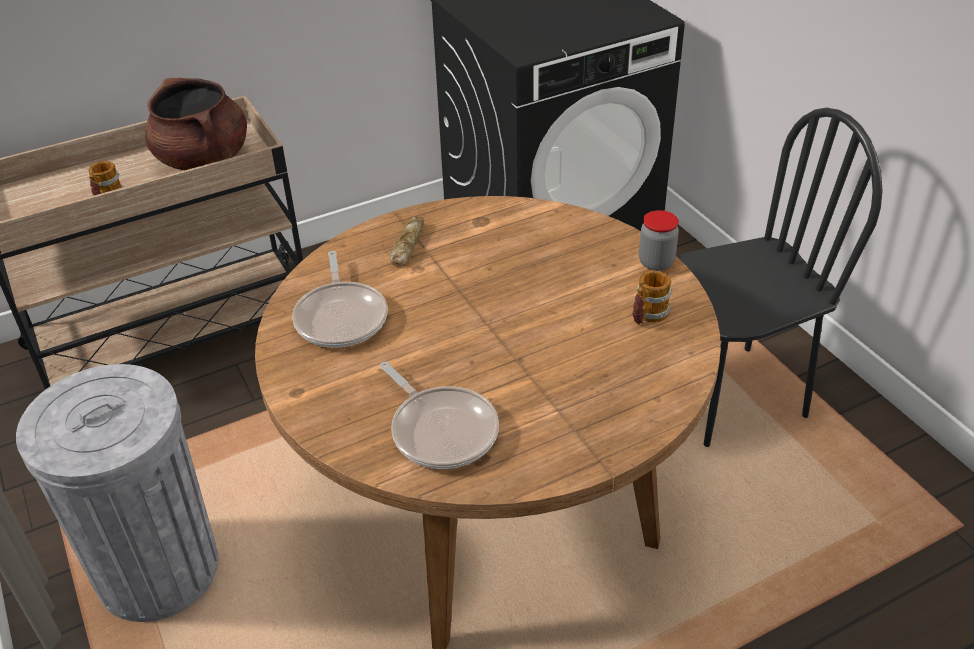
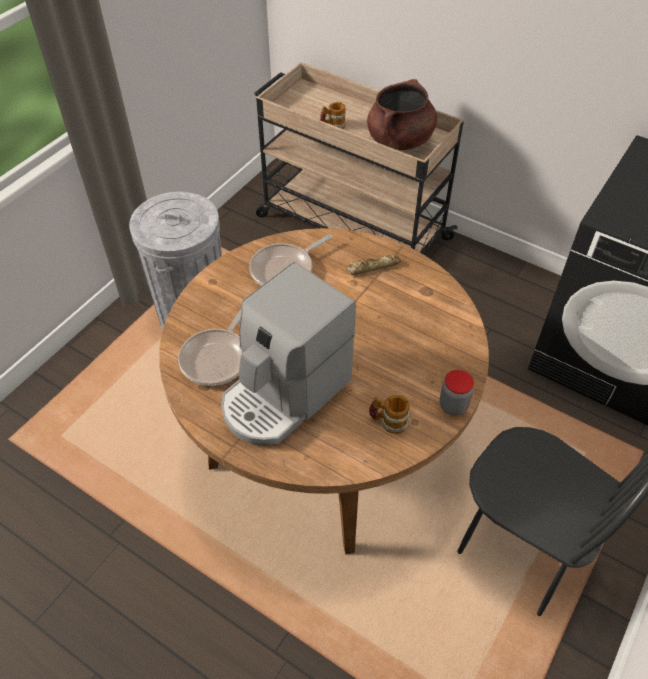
camera: 60 degrees right, 10 degrees up
(550, 386) = (284, 395): none -> coffee machine

